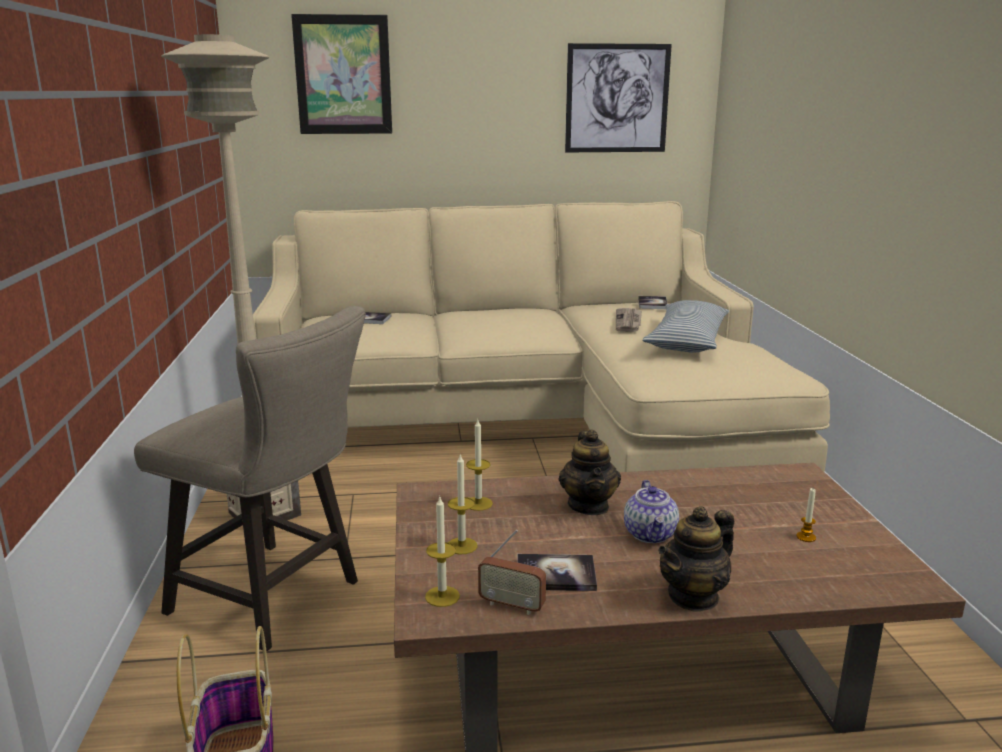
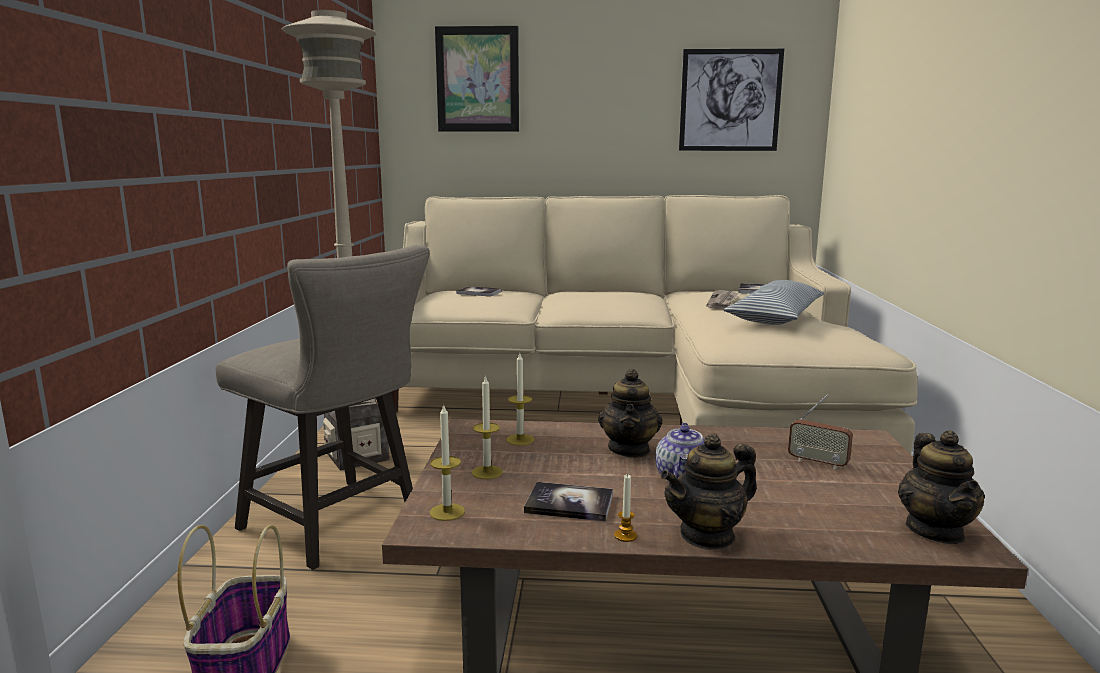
camera: 10 degrees right, 5 degrees down
(512, 605) = (512, 526): radio -> radio (818, 462)
(806, 537) = (853, 493): candle -> candle (625, 536)
(884, 570) = (935, 531): none -> teapot

